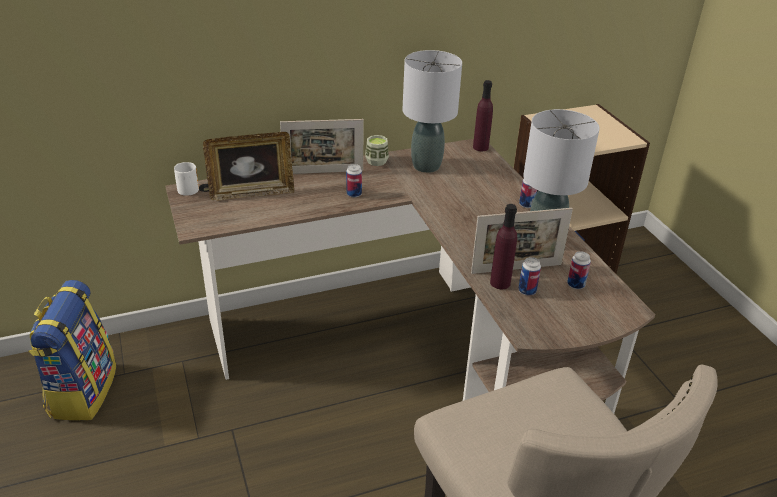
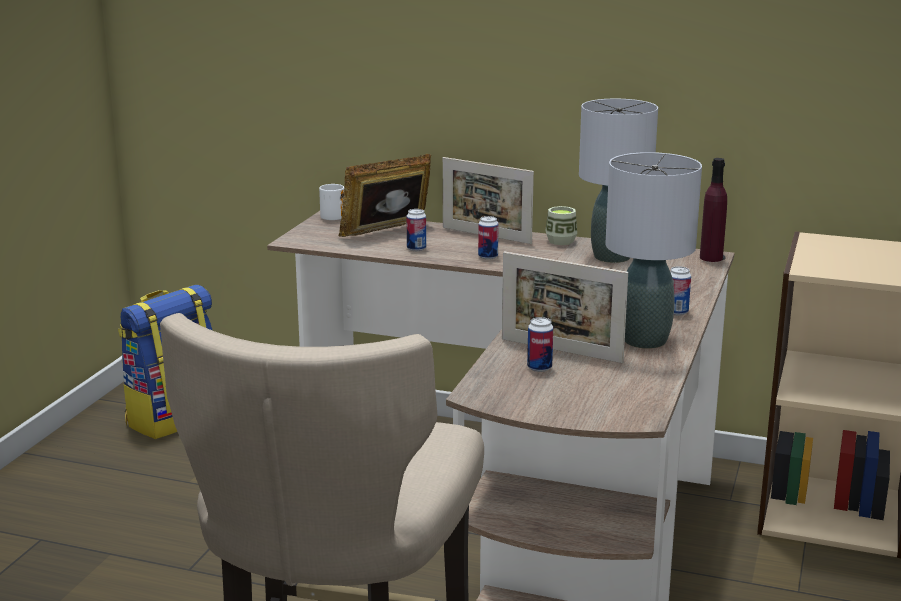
camera: 40 degrees right, 15 degrees down
(251, 193) = (388, 232): picture frame -> picture frame turned 120 degrees clockwise
(500, 283) = (521, 354): purple bottle -> none
(575, 285) = (608, 381): can -> can (416, 249)

